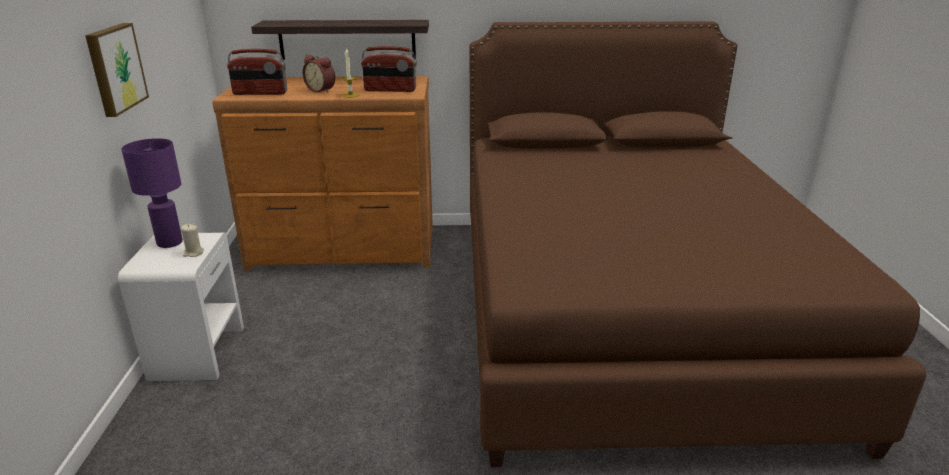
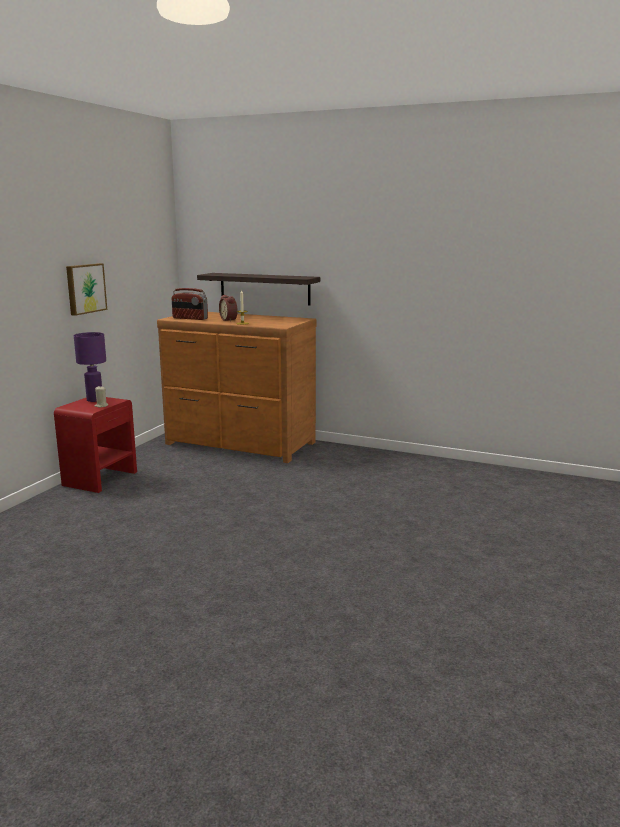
camera: 25 degrees right, 10 degrees down
(198, 351) = (100, 478): white nightstand -> red nightstand
(390, 90) = (273, 323): radio -> none
(623, 312) = (403, 512): brown bed -> none

